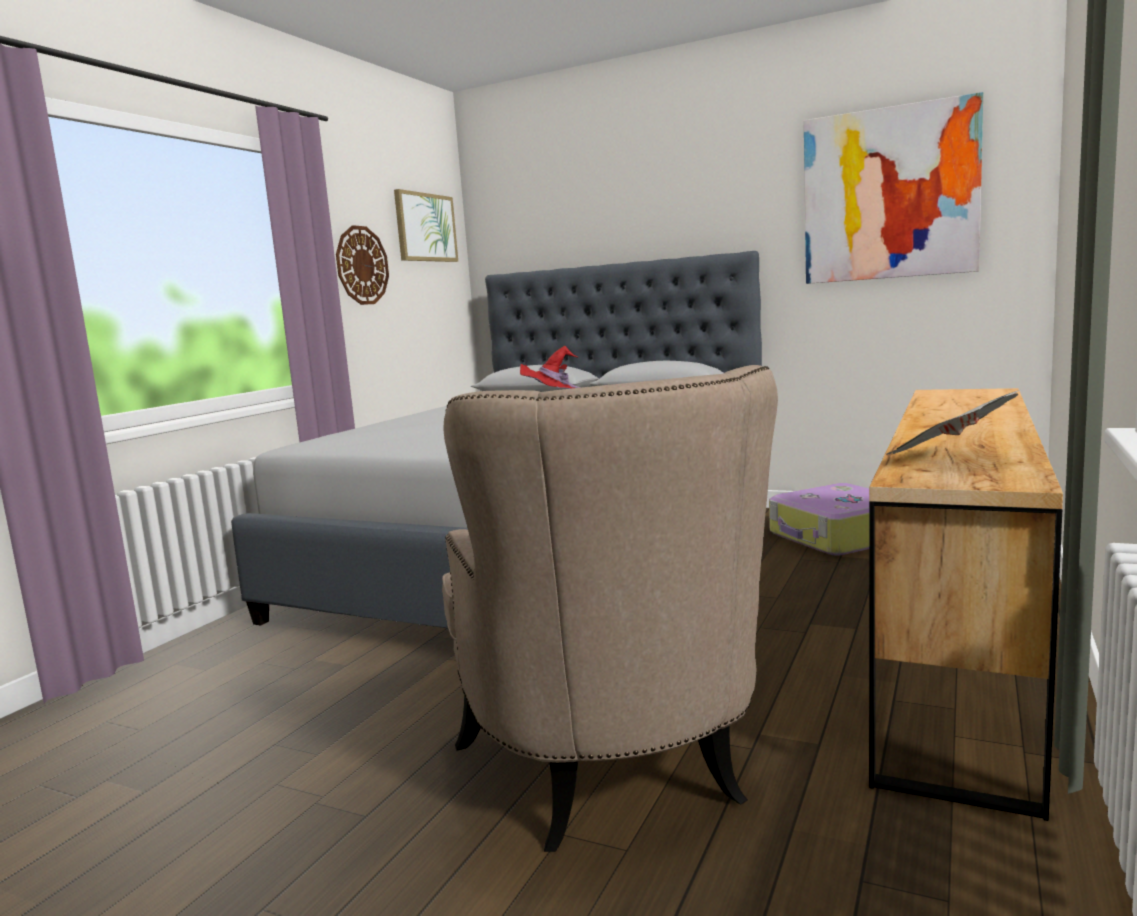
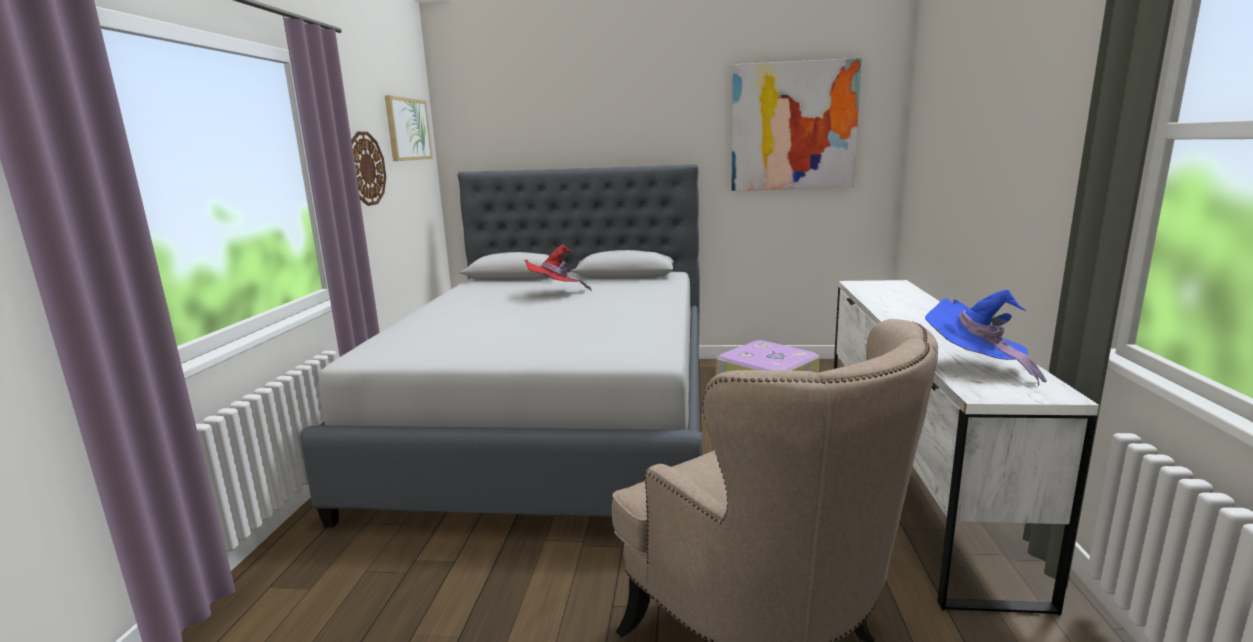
camera: 20 degrees left, 5 degrees up
(949, 458) = (975, 367): newspaper -> blue hat
(958, 649) = (911, 477): brown dresser -> white dresser

